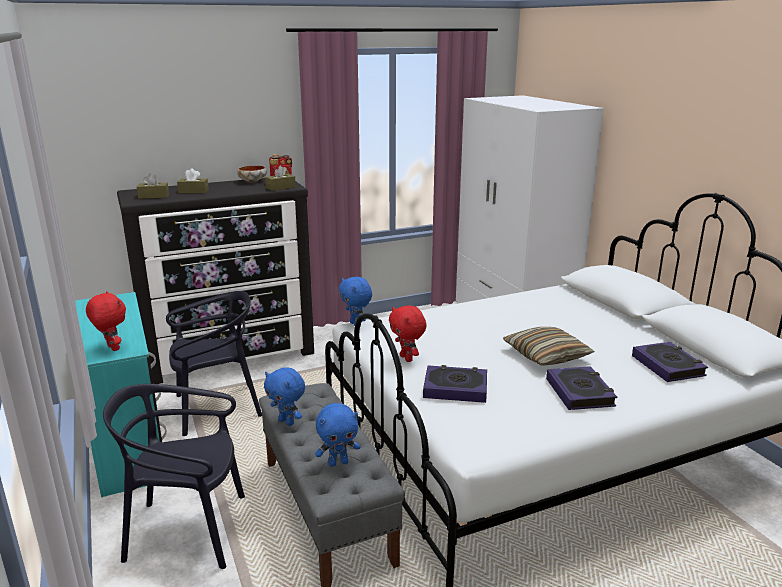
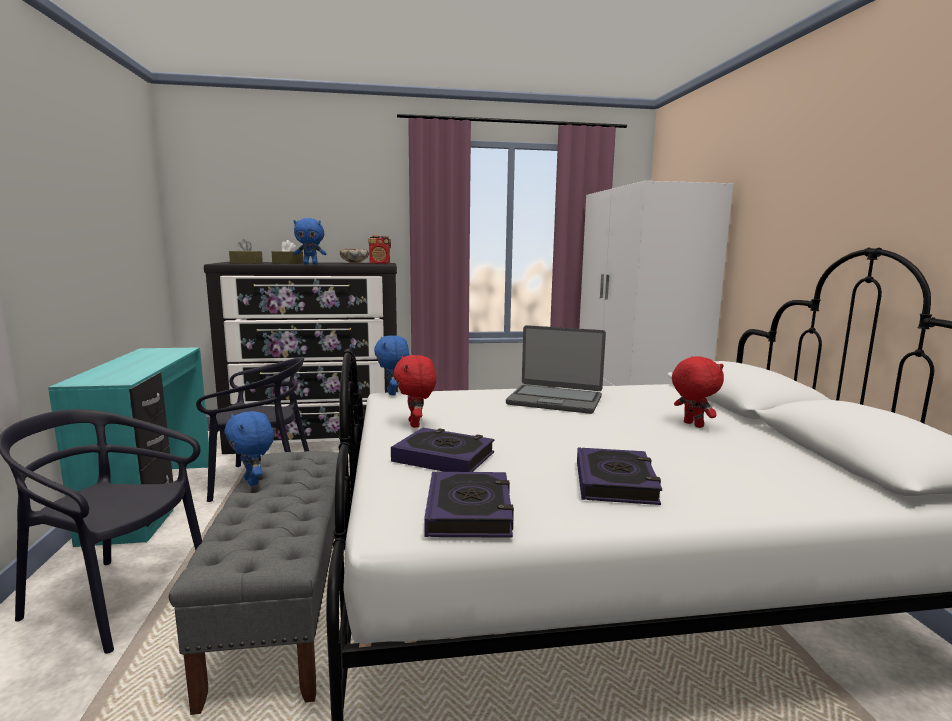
camera: 15 degrees right, 10 degrees down
(112, 348) = (106, 378): red plush toy -> red plush toy (692, 425)
(280, 187) = (372, 264): brown tissue box -> none
(338, 462) = (260, 531): blue plush toy -> blue plush toy (311, 264)
(490, 316) = (555, 400): none -> laptop
(546, 355) = (597, 439): pillow -> none
(668, 366) = (775, 469): book -> book (469, 511)

